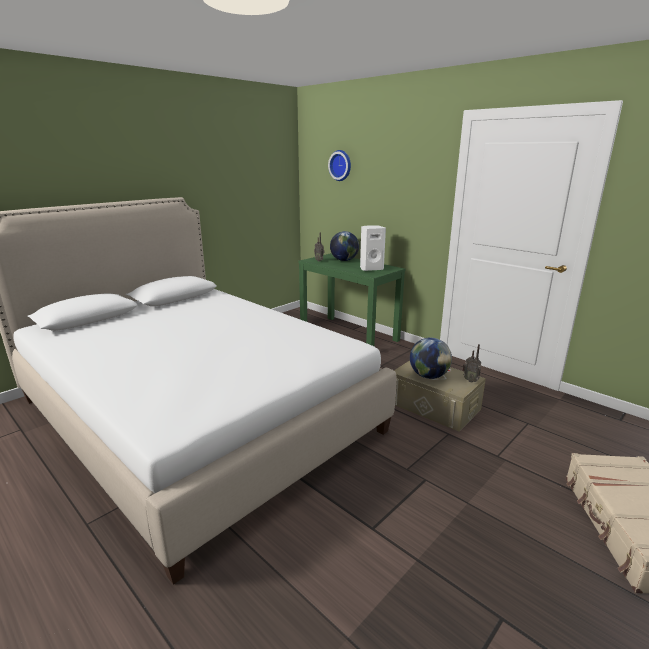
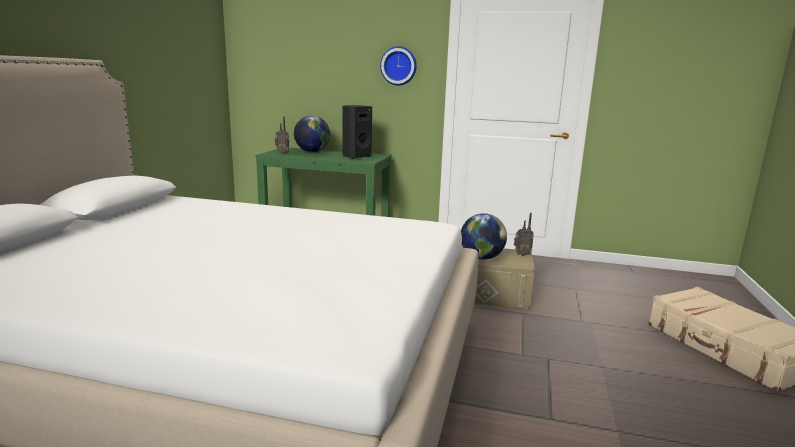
camera: 30 degrees left, 5 degrees down
(341, 165) = (293, 37): wall clock -> wall clock (399, 66)
(370, 268) = (356, 156): white speaker -> black speaker

